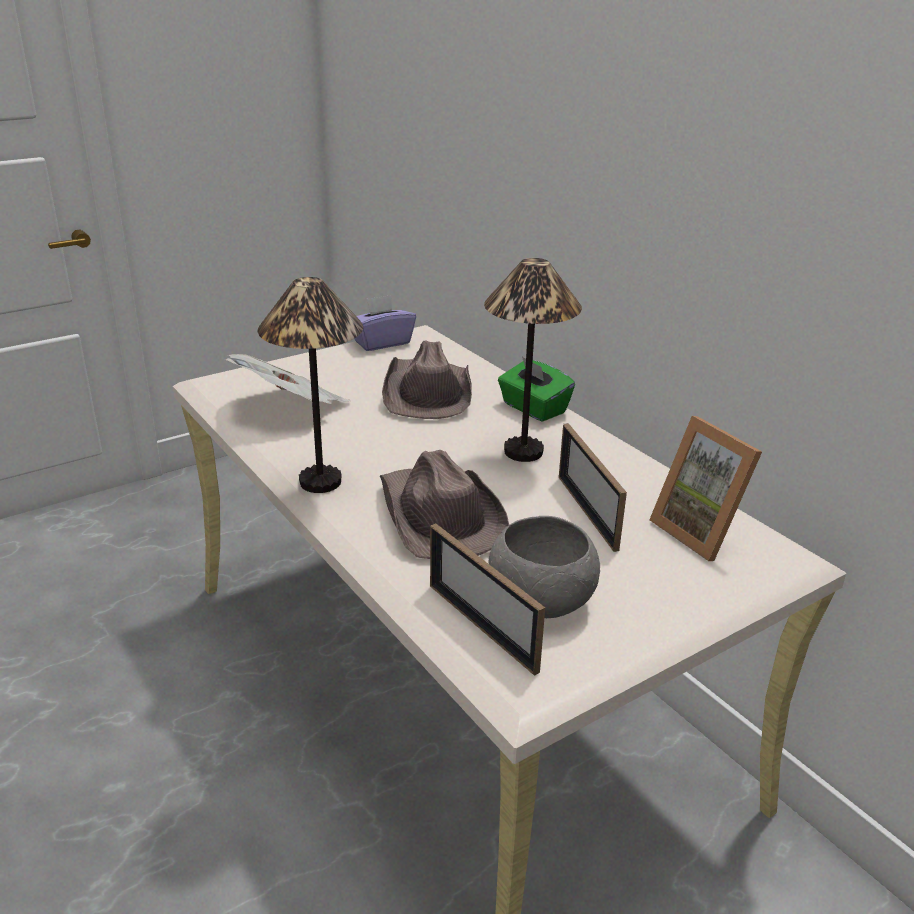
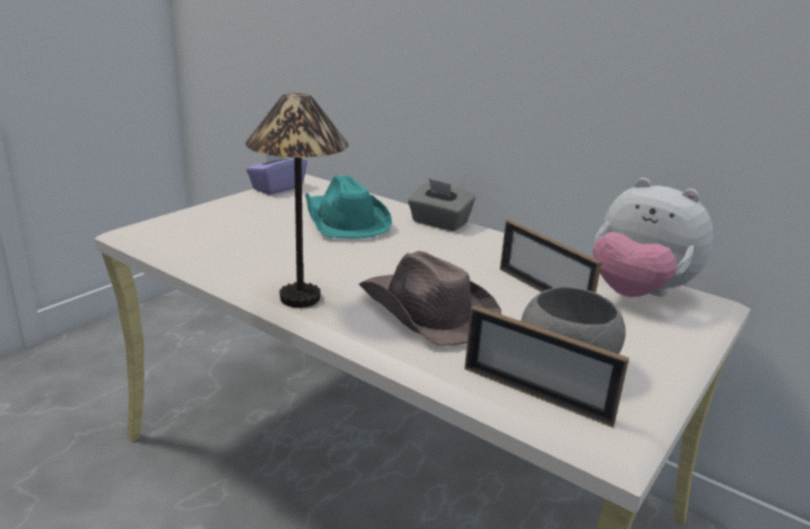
camera: 20 degrees left, 5 degrees down
(291, 408) = (230, 243): newspaper -> none
(428, 393) = (344, 220): brown hat -> turquoise hat
(524, 452) = (457, 254): table lamp -> none
(533, 408) = (439, 223): green tissue box -> grey tissue box
(702, 532) = (638, 293): picture frame -> plush toy

